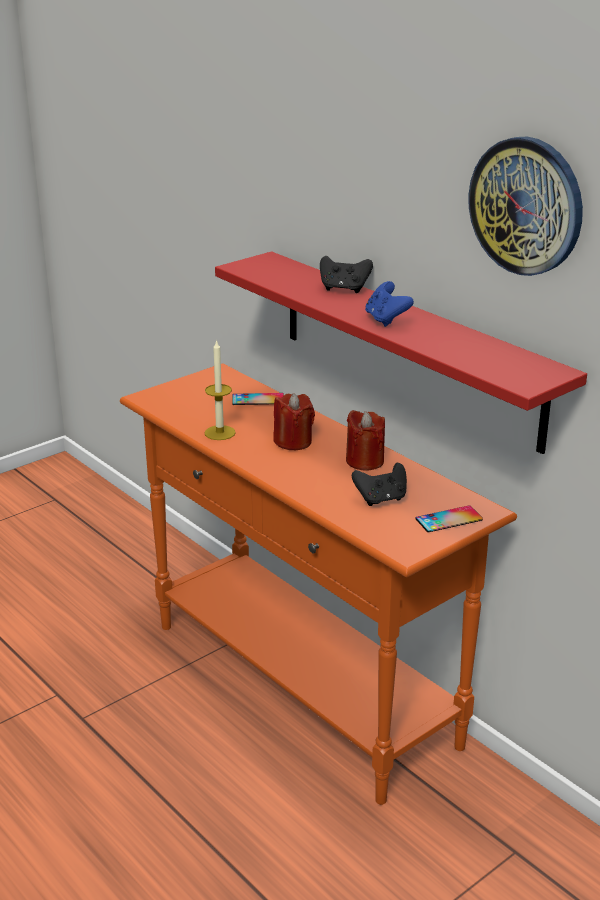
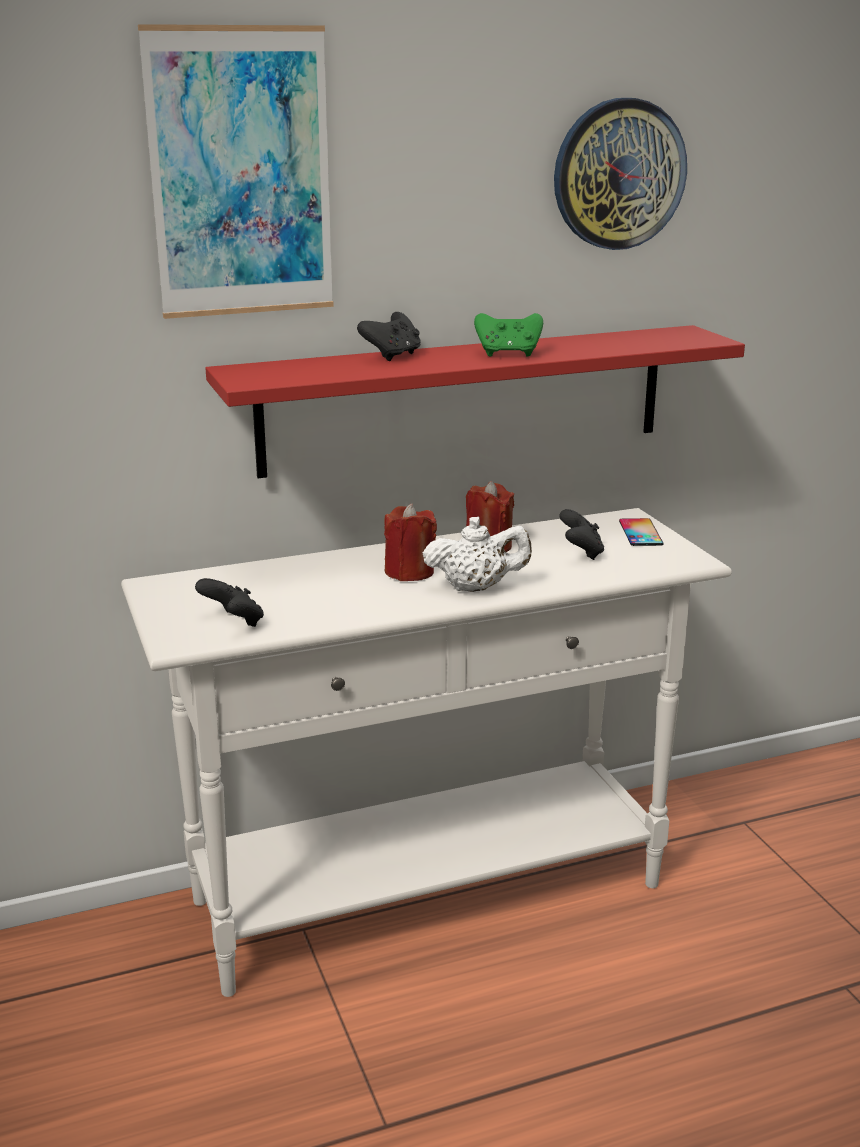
camera: 70 degrees left, 5 degrees down
(178, 406) = (234, 622): none -> black game controller
(220, 433) = (345, 608): candle -> none
(258, 399) = (269, 573): phone -> none
(282, 469) = (476, 588): none -> white teapot
(292, 130) = (241, 174): none -> picture
(302, 685) = (430, 894): orange console table -> white console table
(386, 320) = (508, 354): blue game controller -> green game controller

